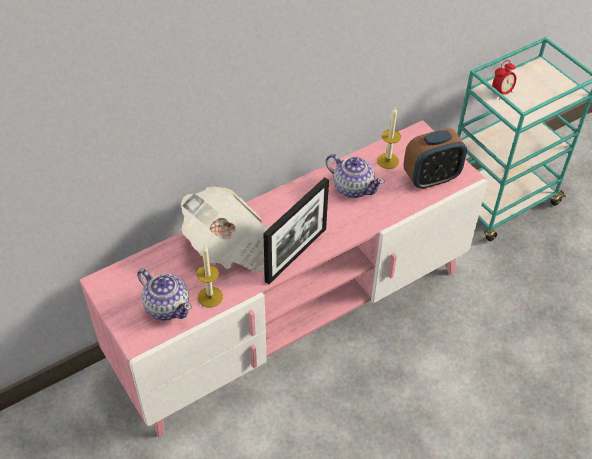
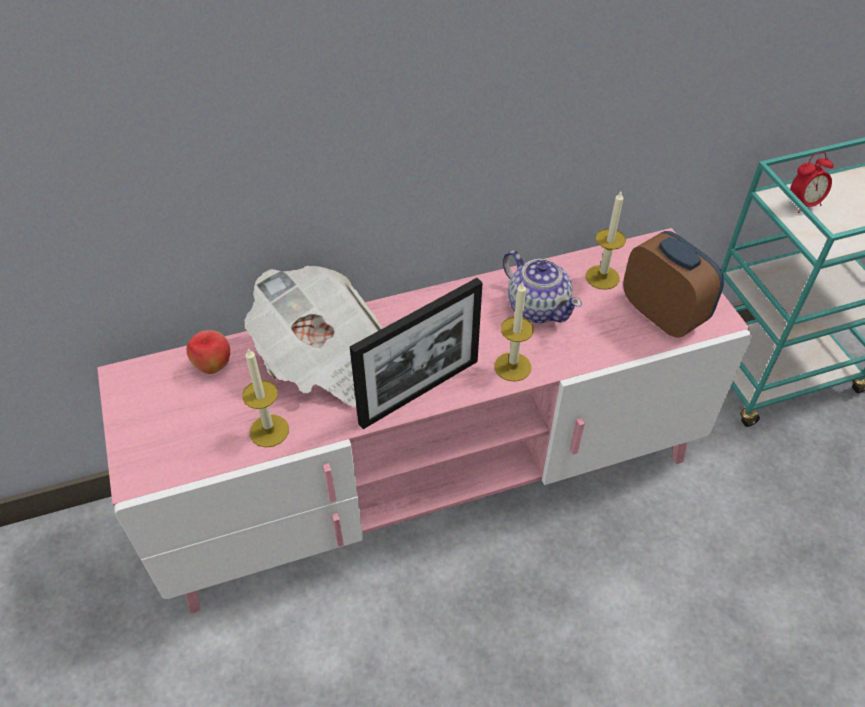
camera: 15 degrees right, 0 degrees up
(157, 264) = (213, 366): none -> apple
(167, 306) = (201, 432): teapot -> none
(348, 228) = (512, 367): none -> candle
(431, 178) = (662, 314): alarm clock -> alarm clock turned 120 degrees counterclockwise

